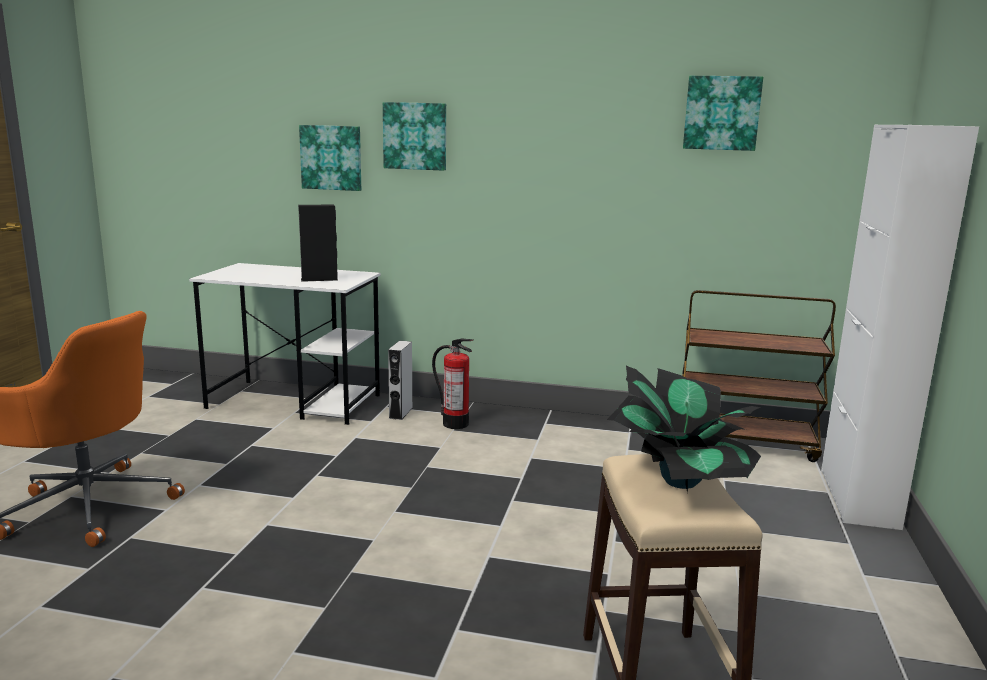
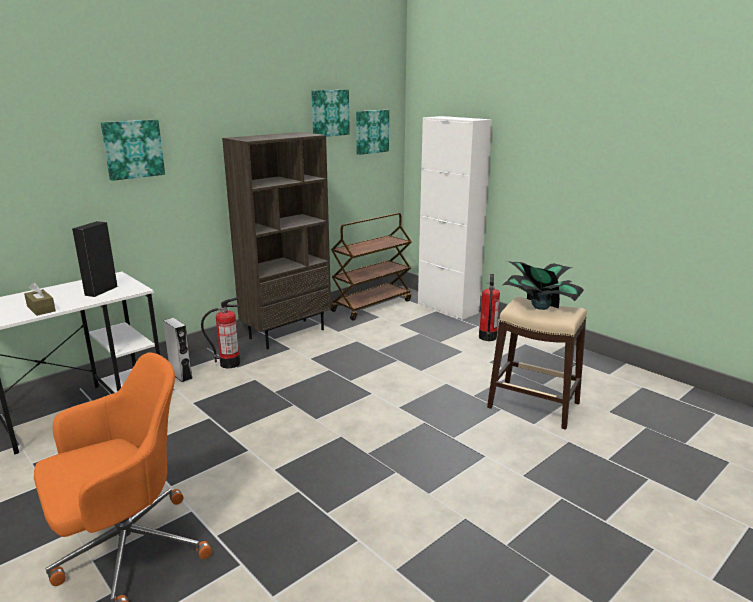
camera: 55 degrees left, 5 degrees up
(254, 277) = (41, 309): none -> brown tissue box
(331, 157) = (53, 178): picture -> picture (371, 131)
(570, 424) = (287, 333): none -> brown bookcase
(826, 565) = (487, 337): none -> fire extinguisher

